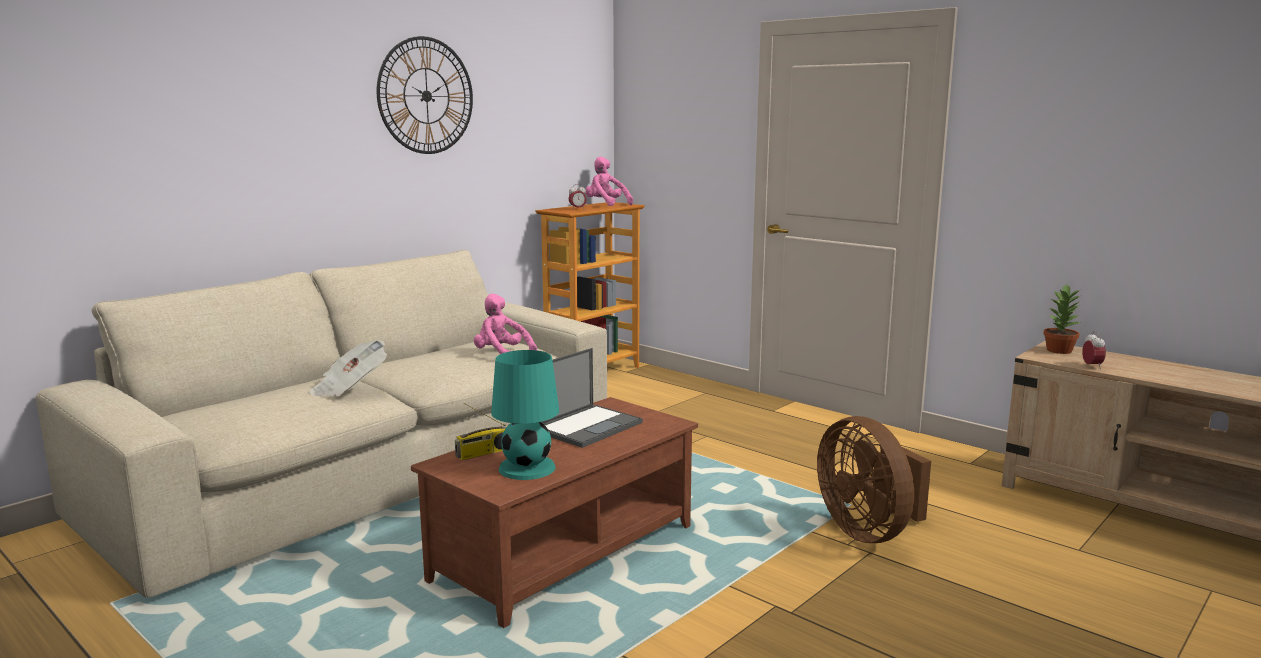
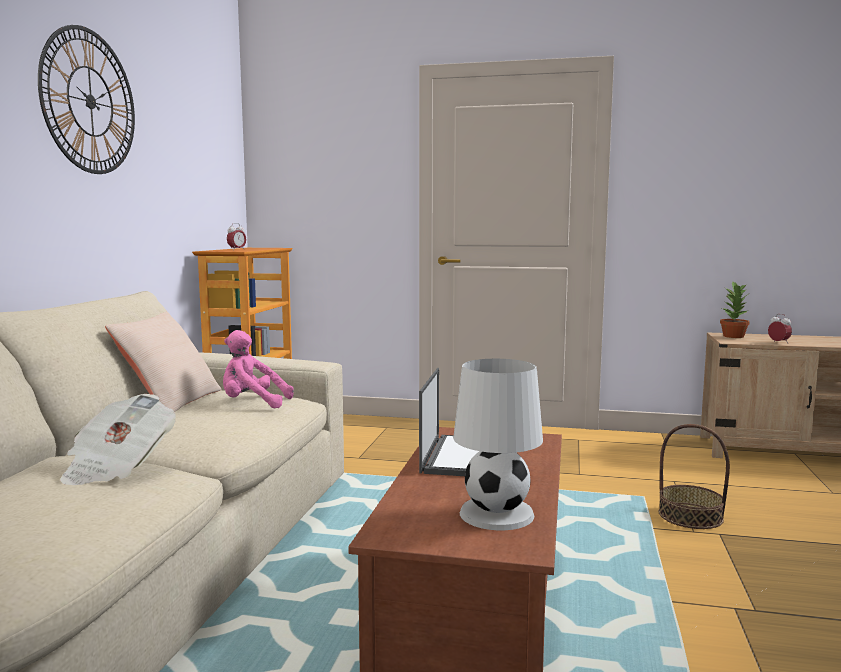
camera: 30 degrees left, 5 degrees down
(453, 343) = (170, 401): none -> beige pillow
(484, 453) = (415, 509): radio -> none
(526, 468) = (495, 514): turquoise table lamp -> white table lamp
(606, 204) = (253, 248): pink plush toy -> none
(869, 531) = (690, 516): brown fan -> basket

